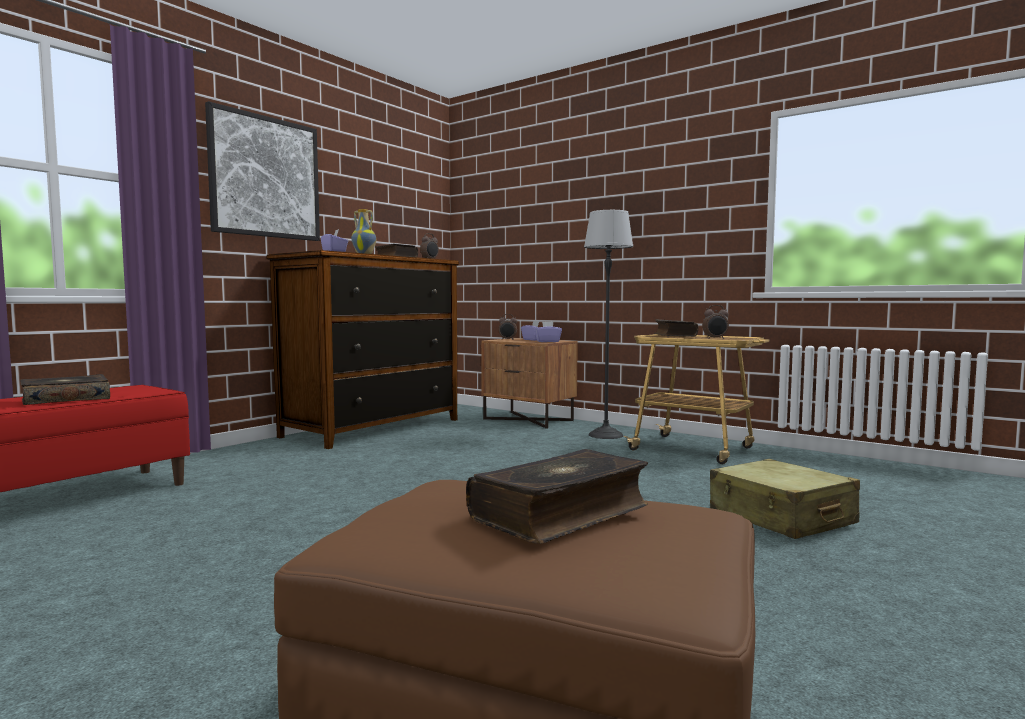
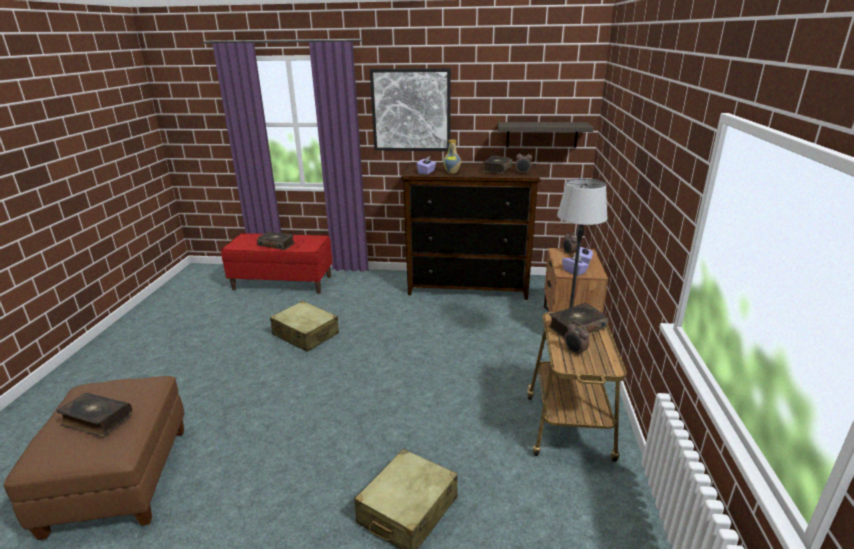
camera: 60 degrees right, 20 degrees up
(296, 509) = (306, 334): none -> beige suitcase
(408, 229) = (541, 134): none -> shelf

